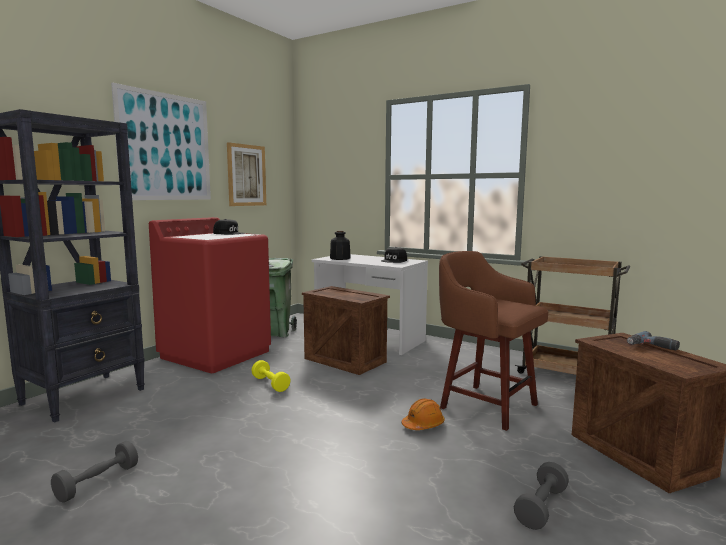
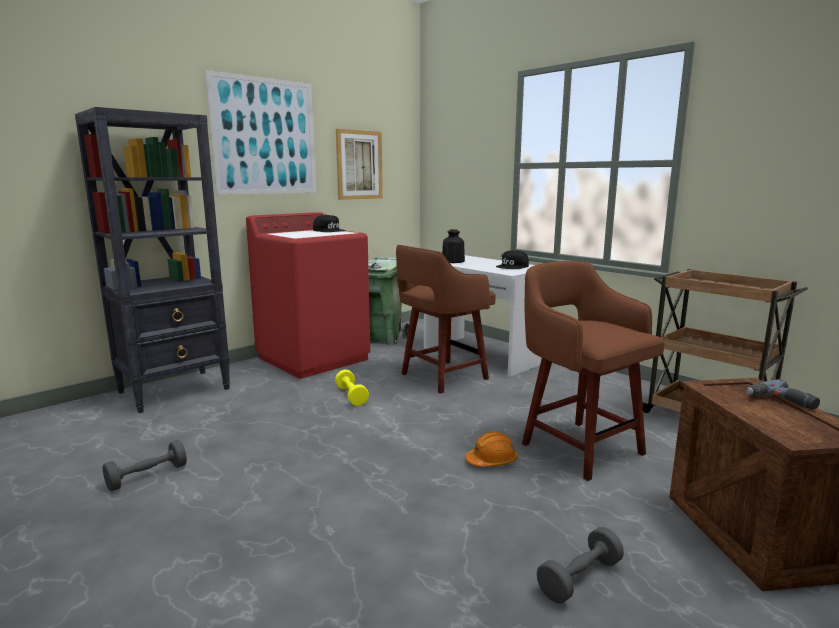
camera: 15 degrees right, 5 degrees up
(344, 360) = (441, 377): crate -> brown stool

